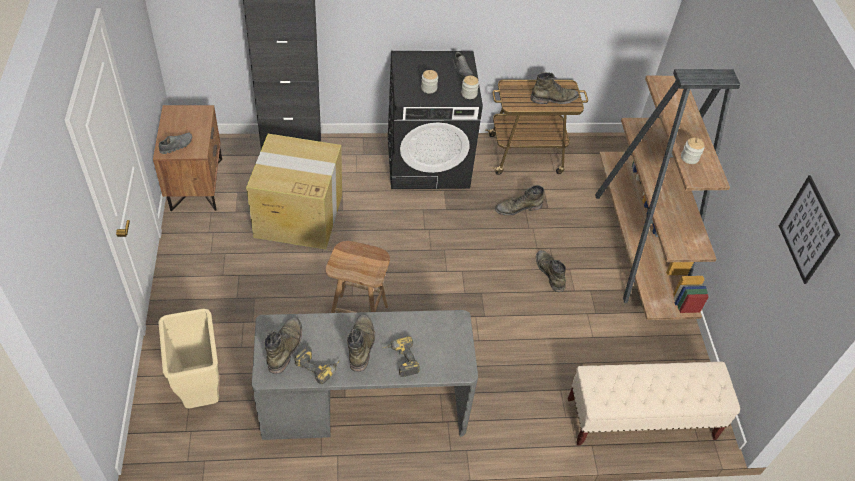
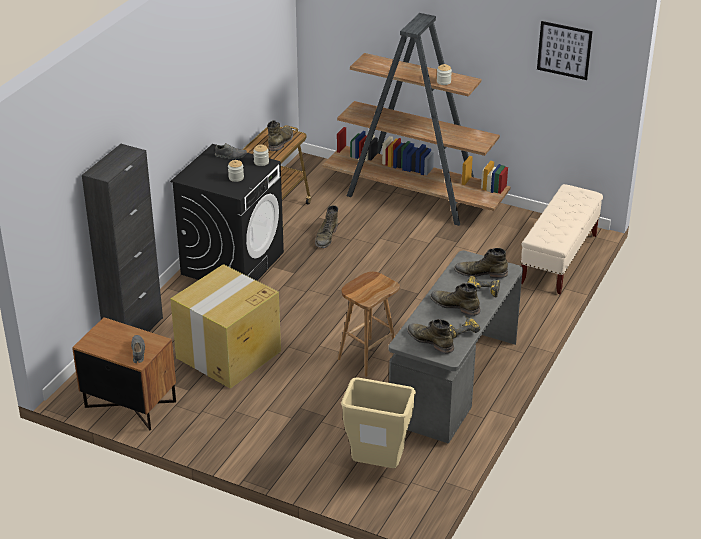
camera: 55 degrees left, 15 degrees down
(550, 272) = (403, 247): green boot -> green boot (480, 273)

